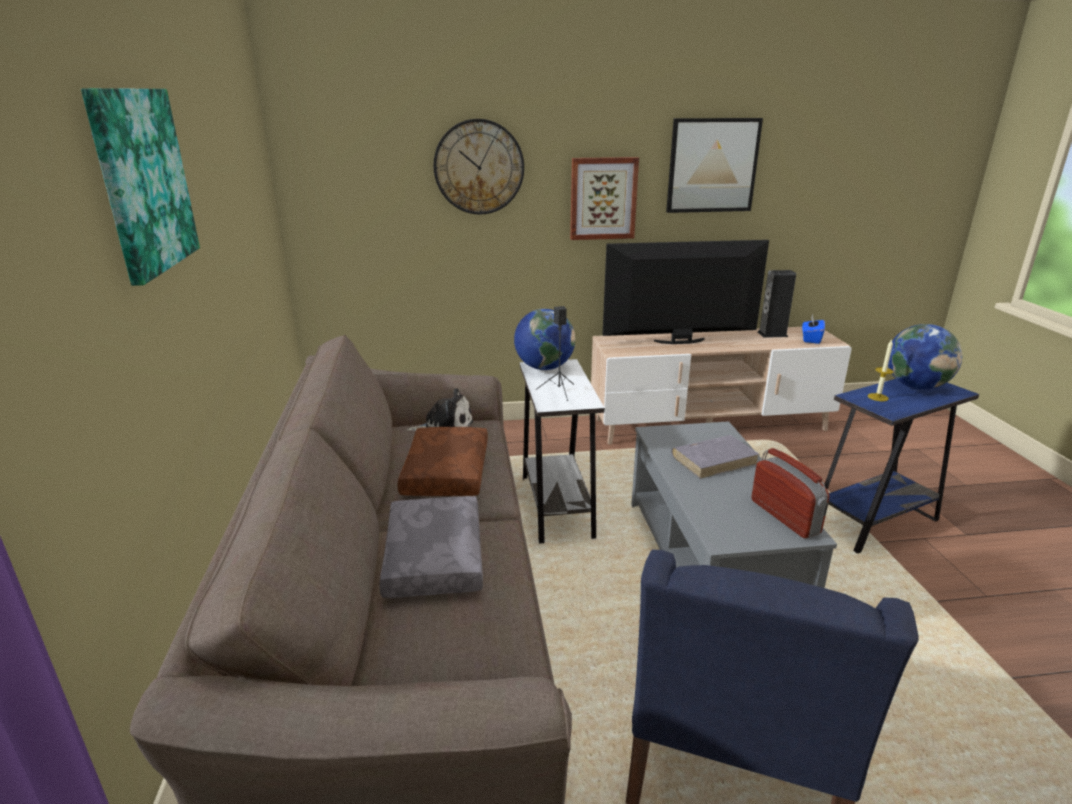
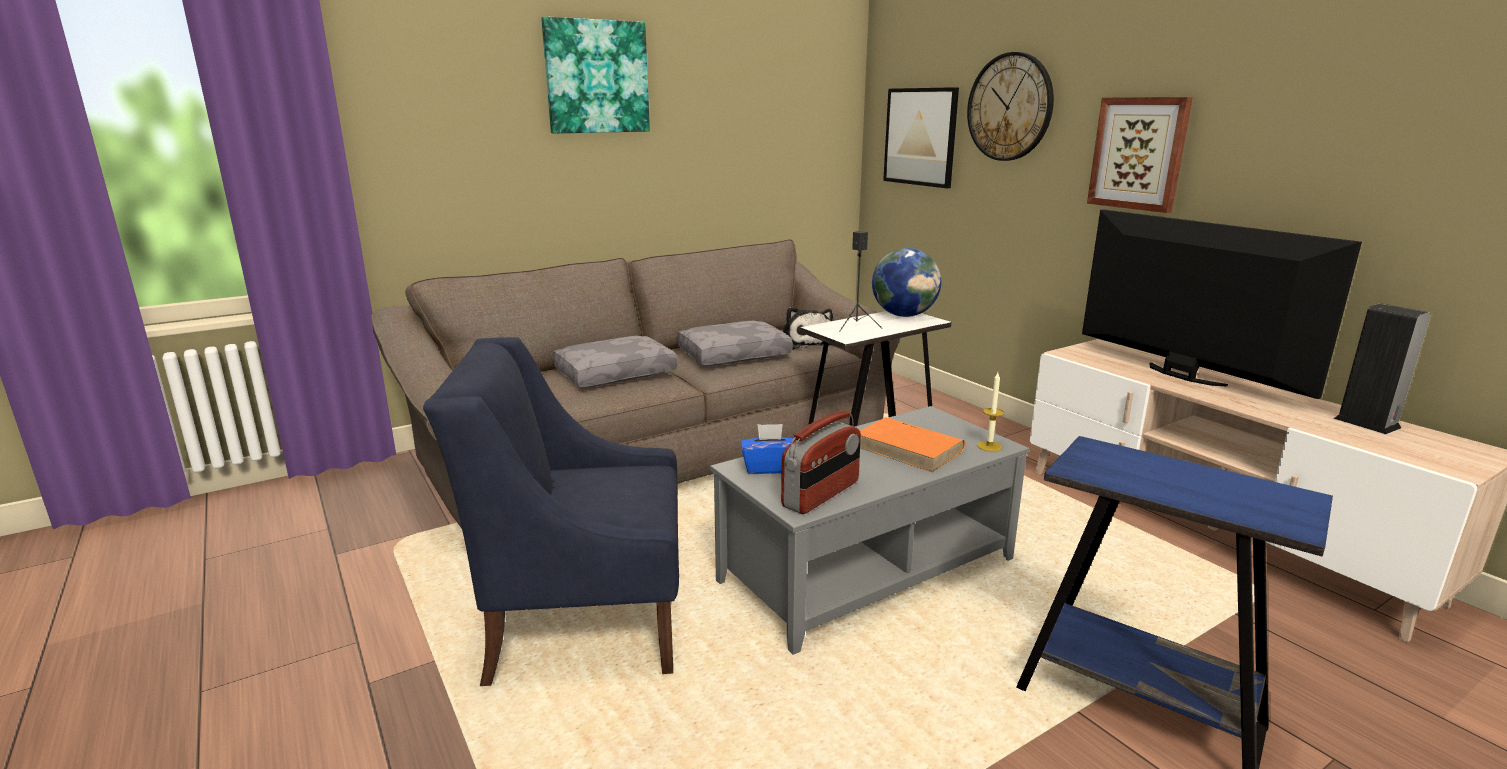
camera: 65 degrees right, 5 degrees down
(444, 472) = (734, 355): brown pillow -> grey pillow
(712, 165) = (1315, 112): picture -> picture (920, 137)
(714, 459) = (909, 449): grey book -> orange book
(811, 339) = (1421, 451): blue tissue box -> blue tissue box (769, 467)
(878, 397) = (1124, 461): candle -> candle (989, 446)
(915, 386) = (1238, 490): globe -> none

